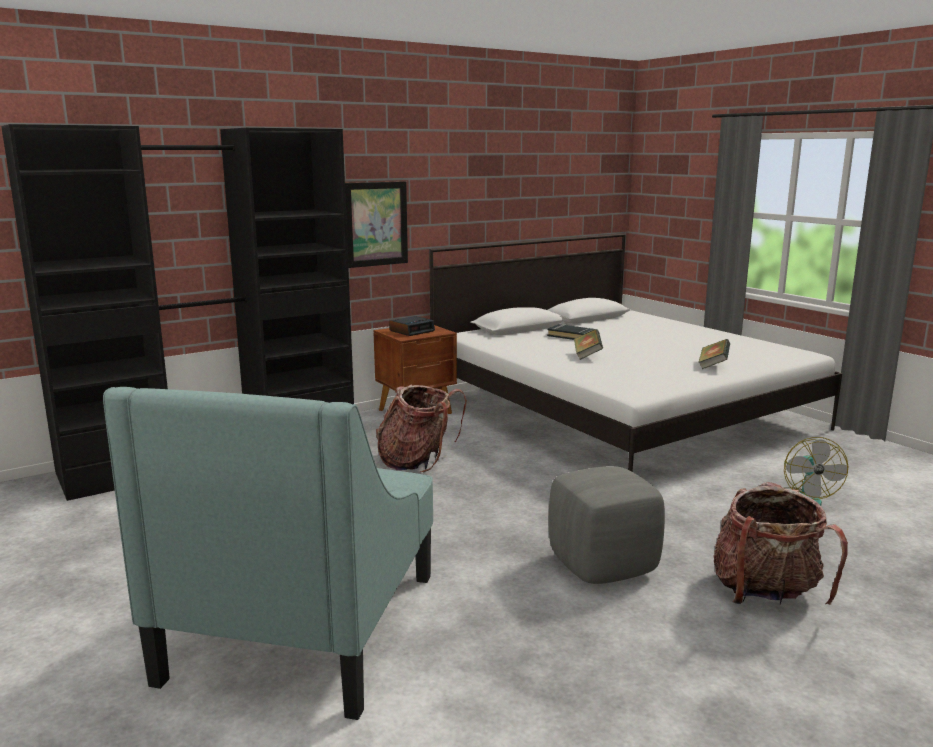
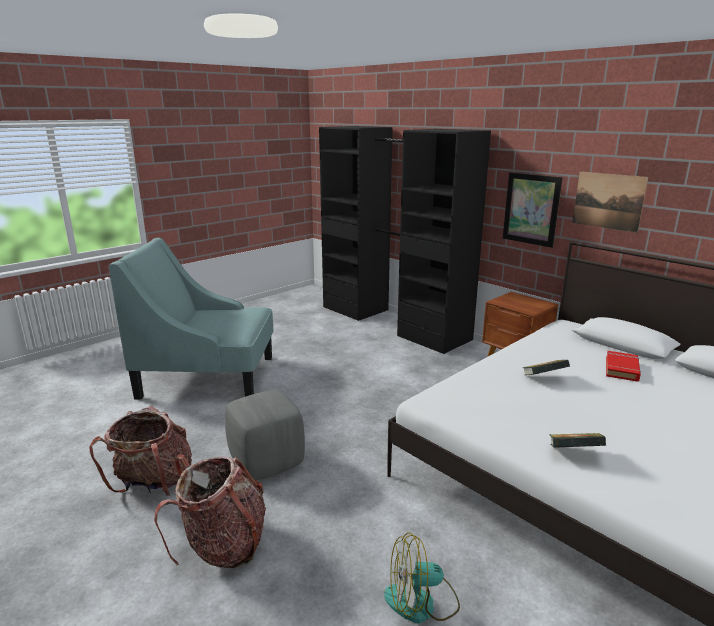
camera: 80 degrees right, 5 degrees up
(412, 331) = (521, 301): alarm clock -> none
(417, 461) = (414, 379): backpack -> backpack (153, 483)
(451, 200) = (608, 201): none -> picture
(571, 336) = (622, 369): black book -> red book

